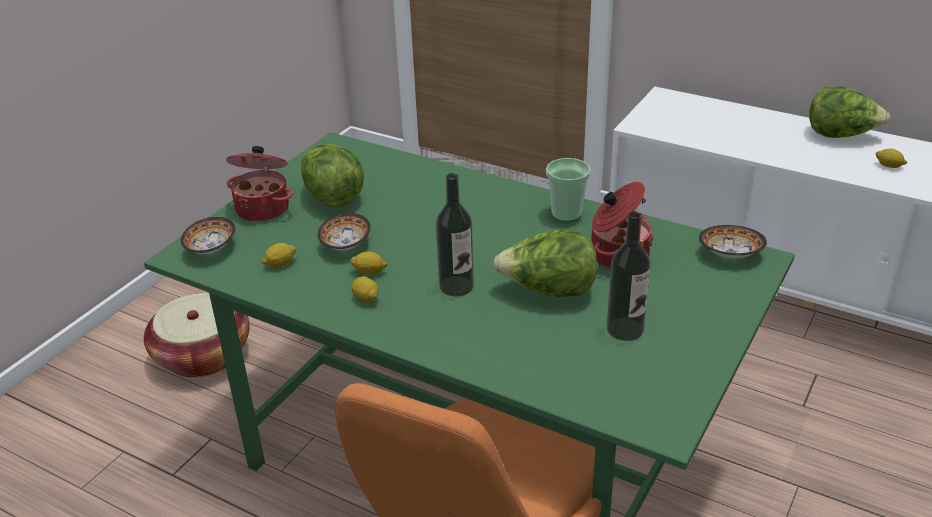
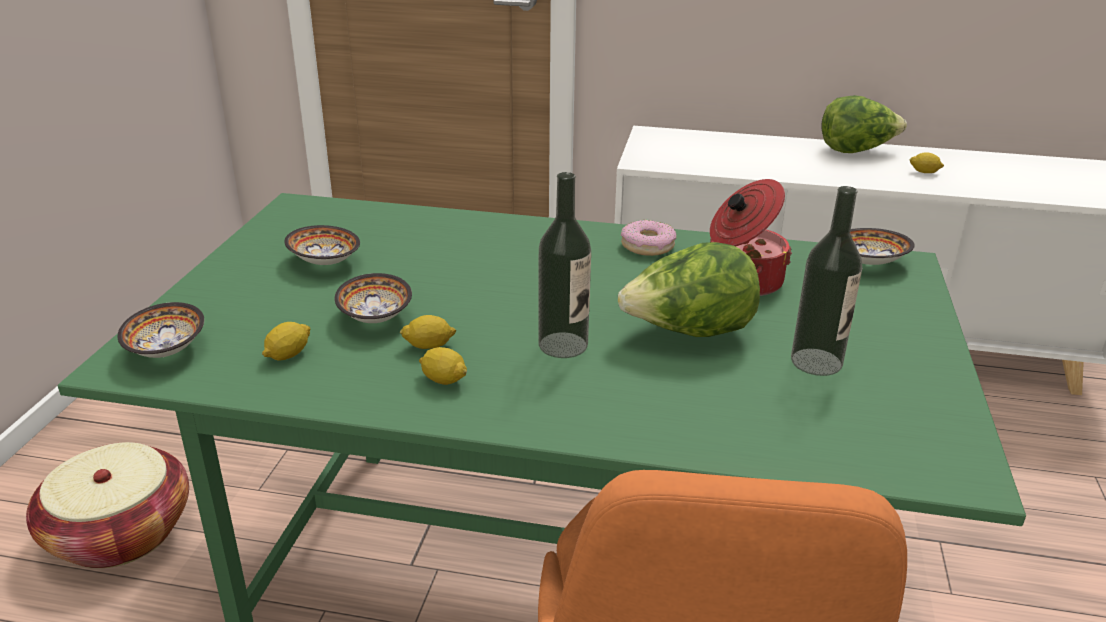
camera: 20 degrees left, 5 degrees down
(264, 208) = (228, 288): cooking pot -> none
(332, 196) = (324, 263): lettuce -> bowl
(566, 214) = (647, 246): cup -> donut

